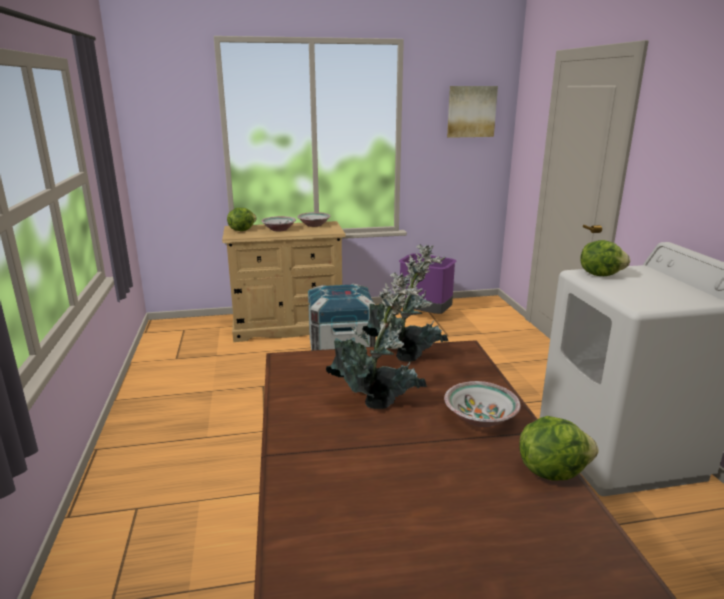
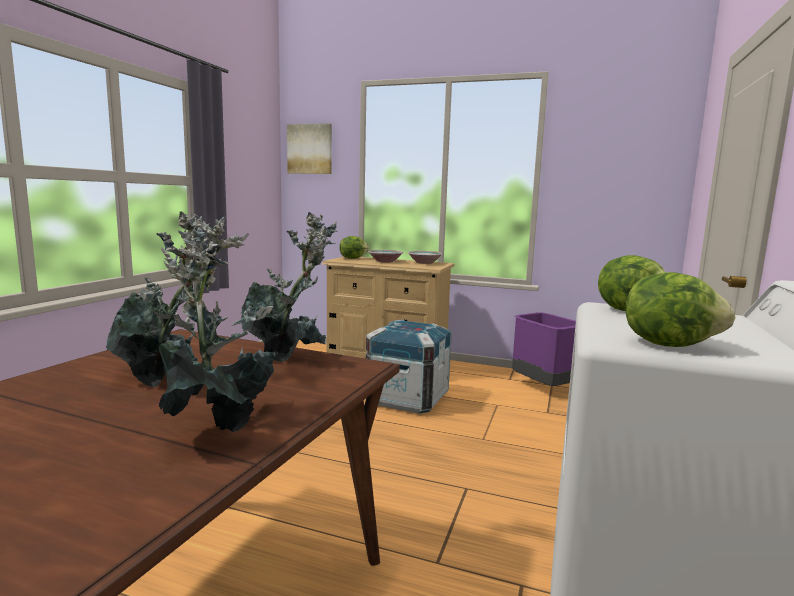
camera: 30 degrees right, 10 degrees down
(471, 111) = (632, 151): picture -> picture (310, 149)
(480, 417) = (220, 424): bowl -> potted plant
(551, 470) = (150, 506): lettuce -> lettuce (669, 344)

